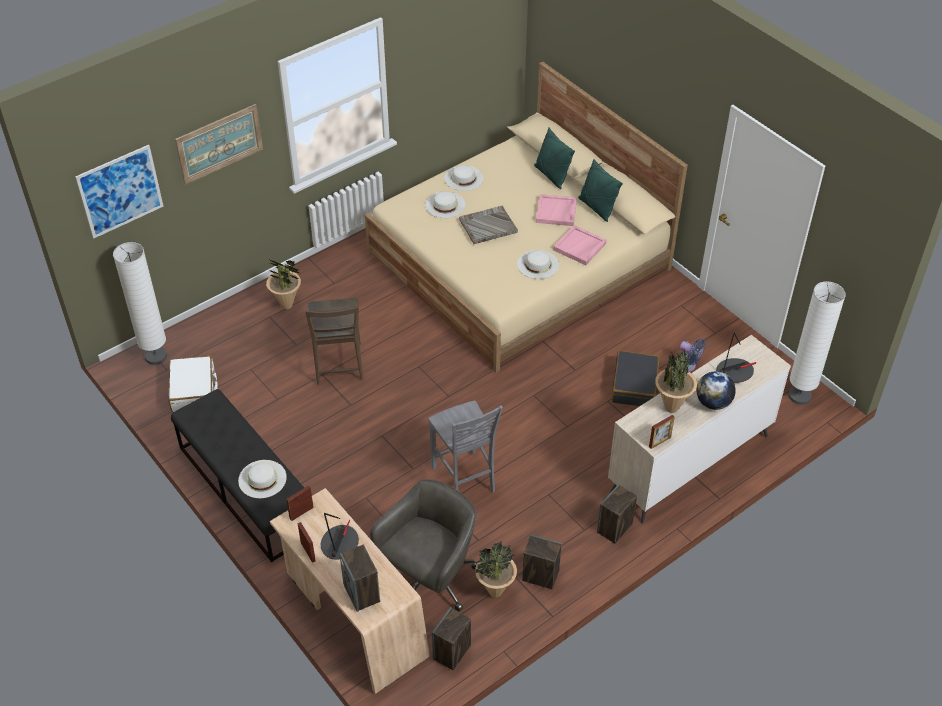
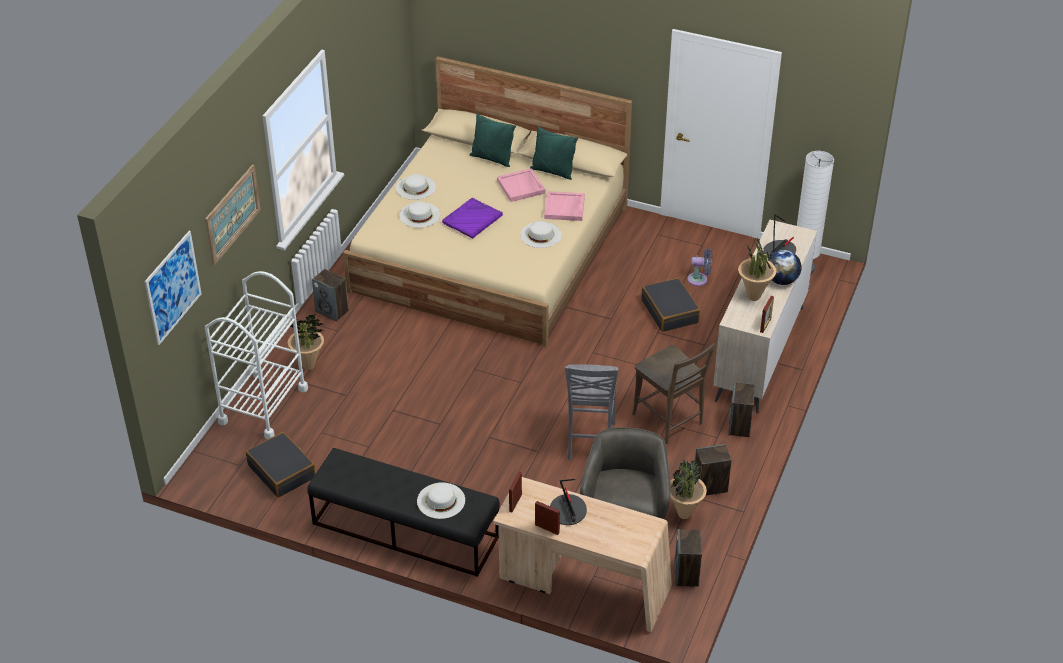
camera: 30 degrees left, 5 degrees down
(155, 356) = (219, 458): white floor lamp -> none
(193, 390) = (282, 471): white suitcase -> black suitcase
(225, 325) = (263, 405): none -> white cart
(338, 366) = (402, 397): brown chair -> brown chair (670, 421)
(362, 593) = (619, 538): speaker -> speaker (332, 311)
(464, 480) = (589, 442): grey chair -> grey chair turned 60 degrees clockwise
(487, 226) = (472, 219): grey tray -> purple tray

